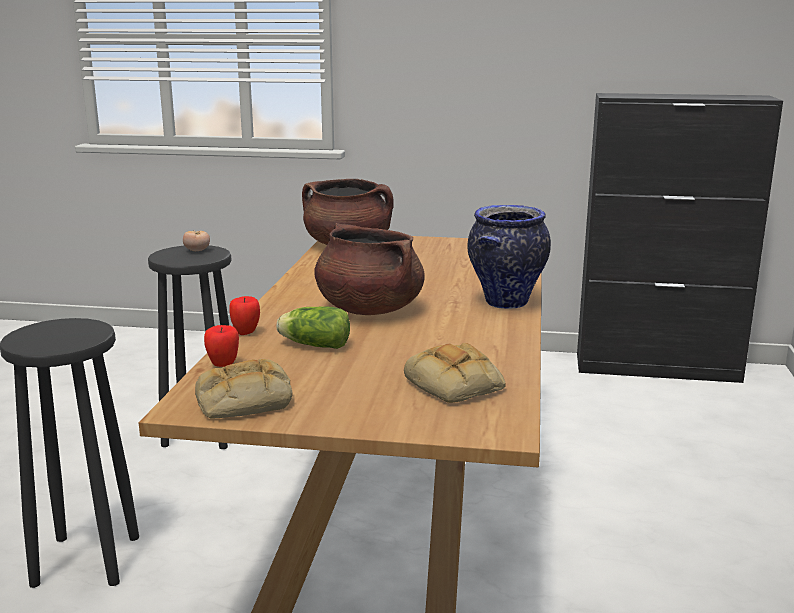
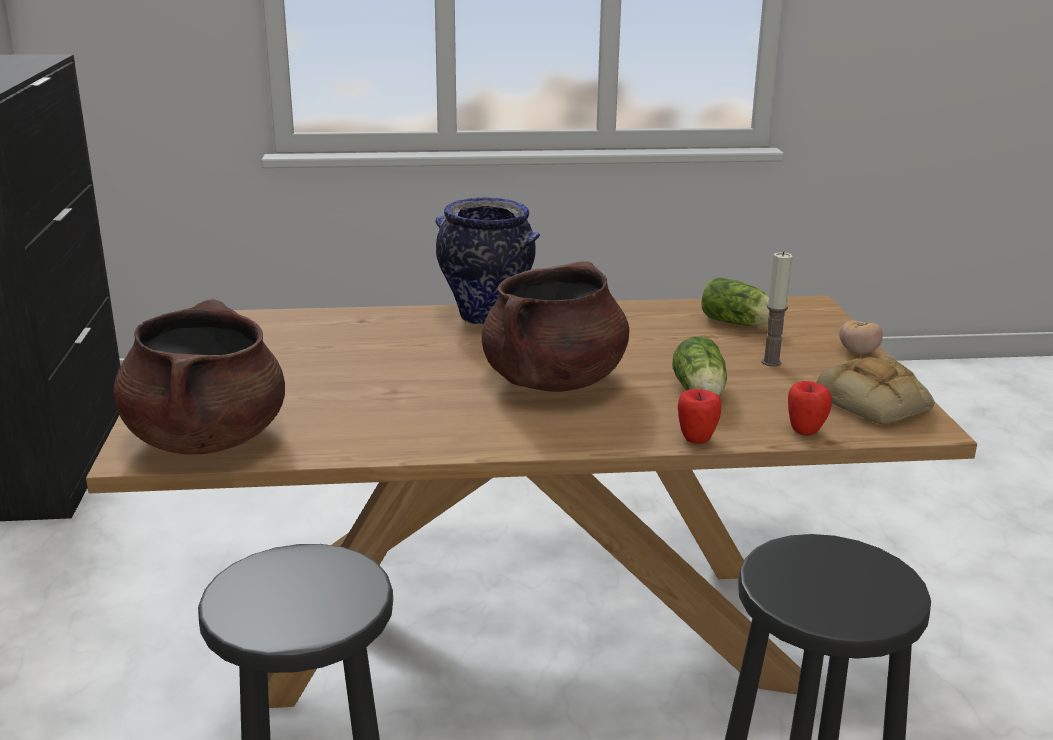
camera: 105 degrees left, 5 degrees up
(197, 251) = (267, 589): tomato -> tomato (858, 352)
(355, 379) = (771, 362): none -> candle
(456, 385) = (739, 324): bread -> lettuce

